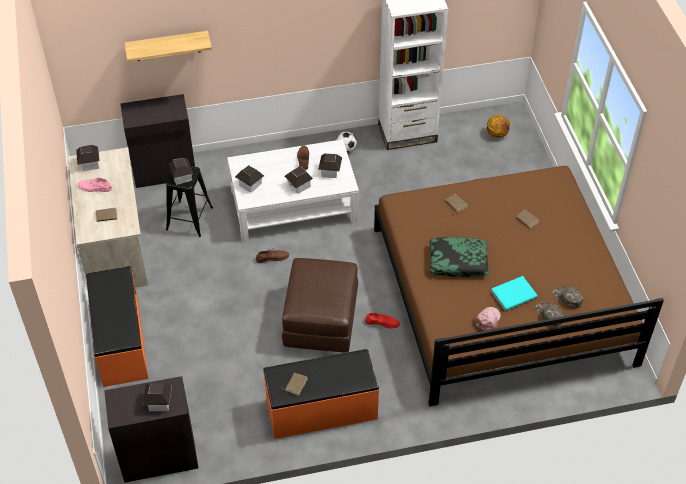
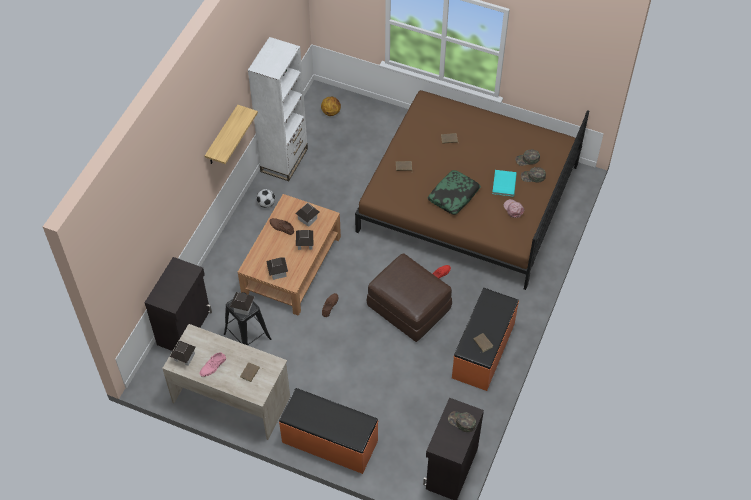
camera: 55 degrees left, 5 degrees up
(159, 402) = (462, 422): toy house -> green cap
(167, 46) = (157, 228): shelf -> shelf (222, 136)
(293, 205) = (291, 266): white coffee table -> brown coffee table

